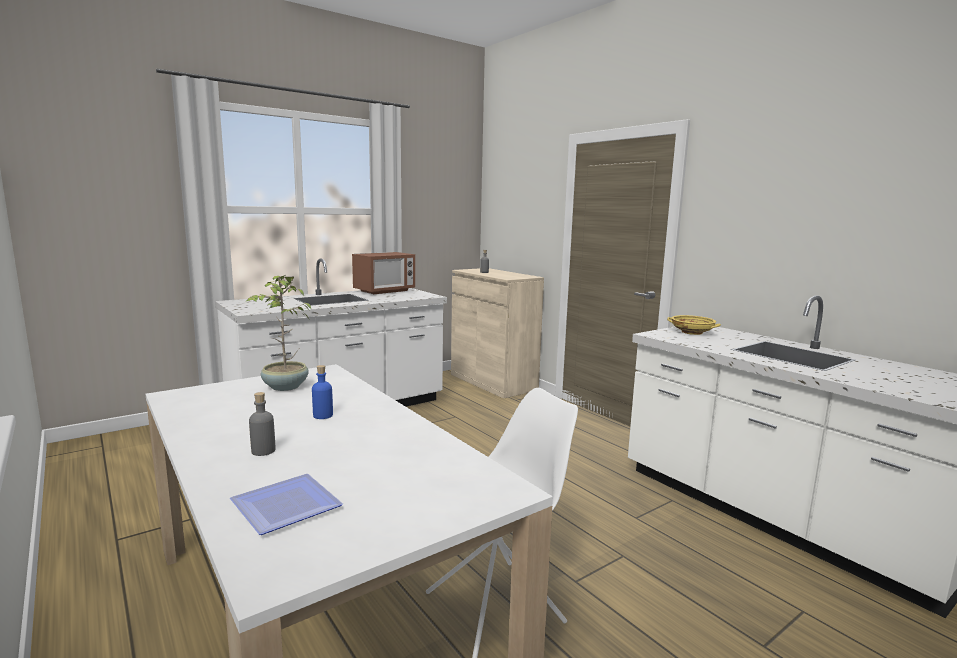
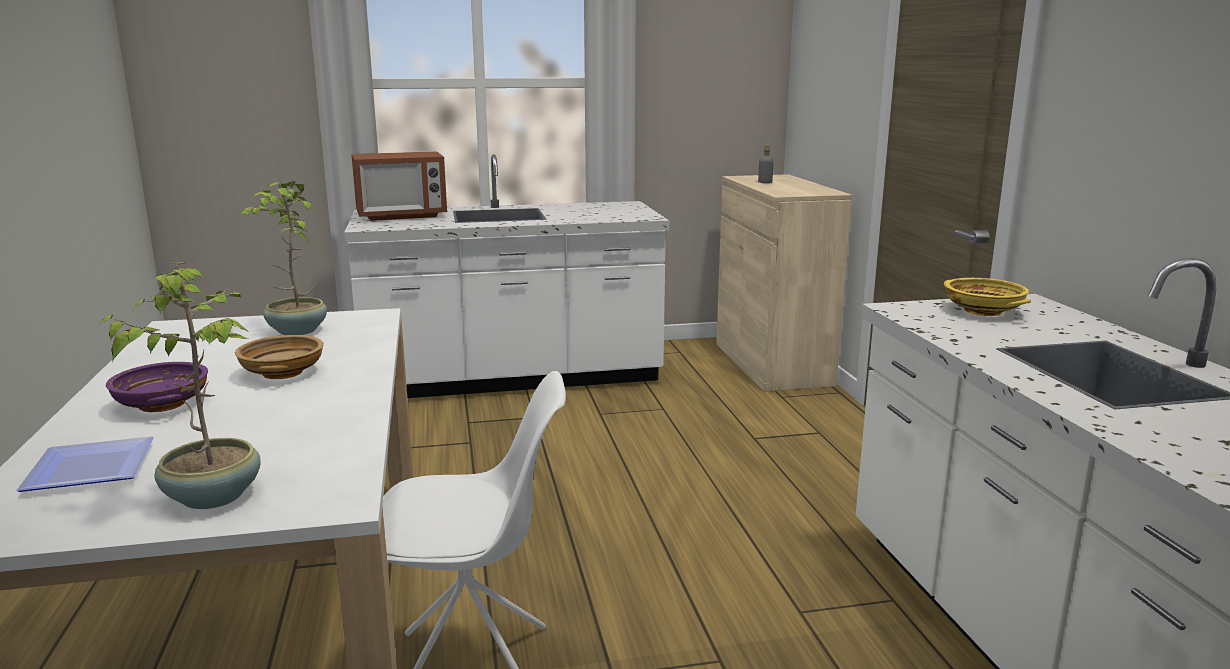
camera: 25 degrees right, 5 degrees up
(263, 451) = (161, 404): grey bottle -> purple bowl
(323, 415) = (282, 372): blue bottle -> beige bowl
(384, 291) = (593, 206): microwave -> microwave (401, 216)
(416, 504) = (212, 495): none -> potted plant

